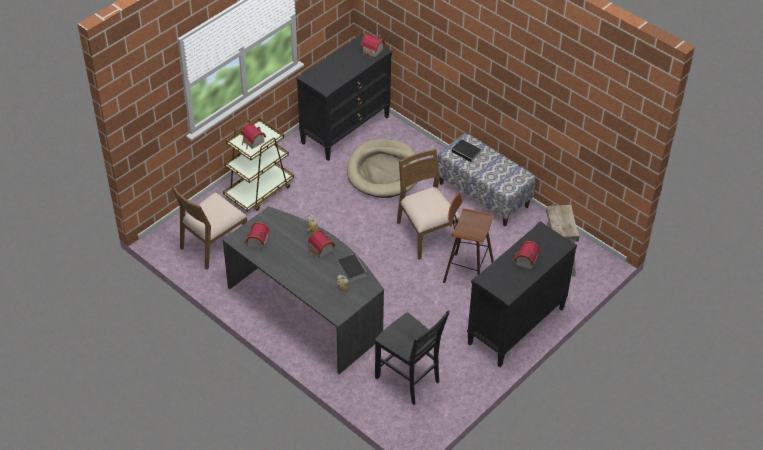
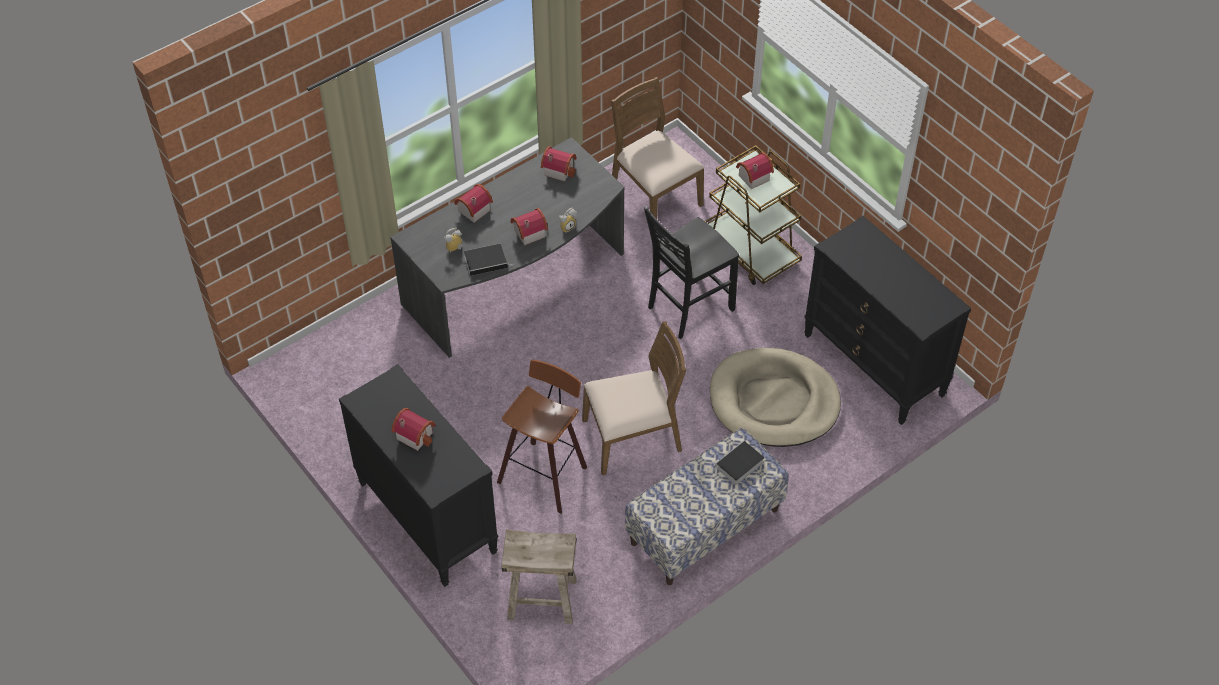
camera: 100 degrees right, 5 degrees up
(372, 51) = (922, 315): toy house -> toy house (472, 210)
(408, 380) = (369, 376): black chair -> black chair (688, 308)

